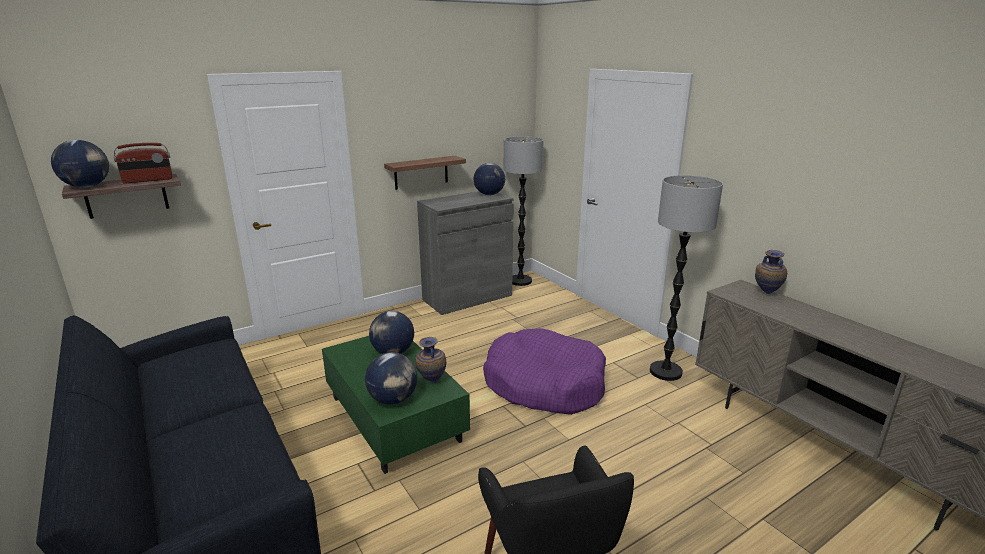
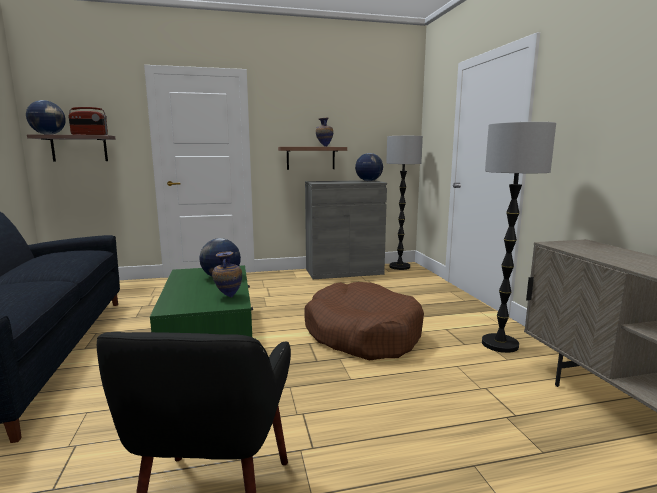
camera: 20 degrees right, 10 degrees down
(393, 400) = (183, 302): globe -> none
(544, 384) = (362, 334): purple dog bed -> brown dog bed
(766, 294) = (609, 248): vase -> vase (324, 146)

